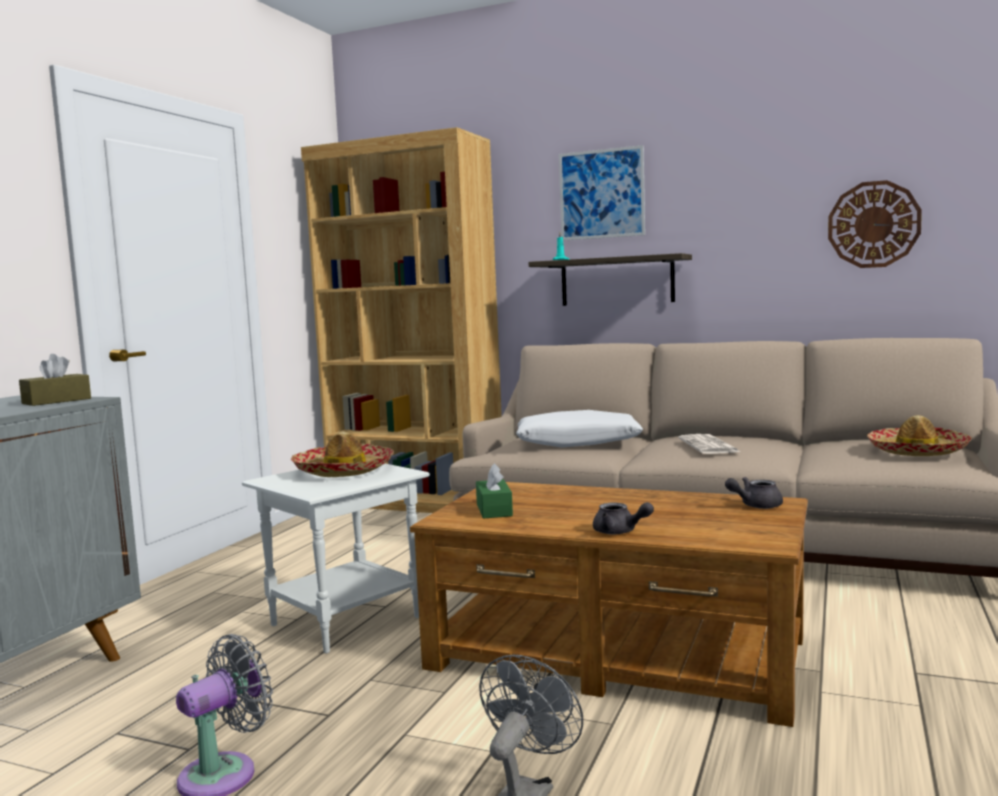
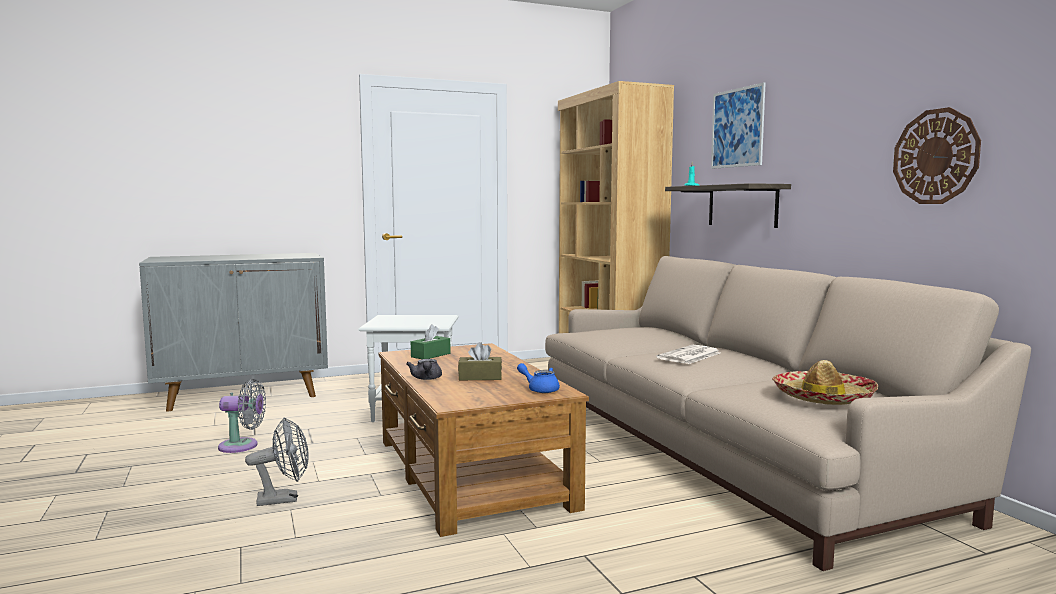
camera: 45 degrees right, 0 degrees up
(56, 401) = (299, 256): brown tissue box -> brown tissue box (480, 377)
(344, 471) = (422, 319): hat -> none
(577, 442) = (631, 336): white pillow -> none
(755, 505) = (540, 389): grey teapot -> blue teapot

